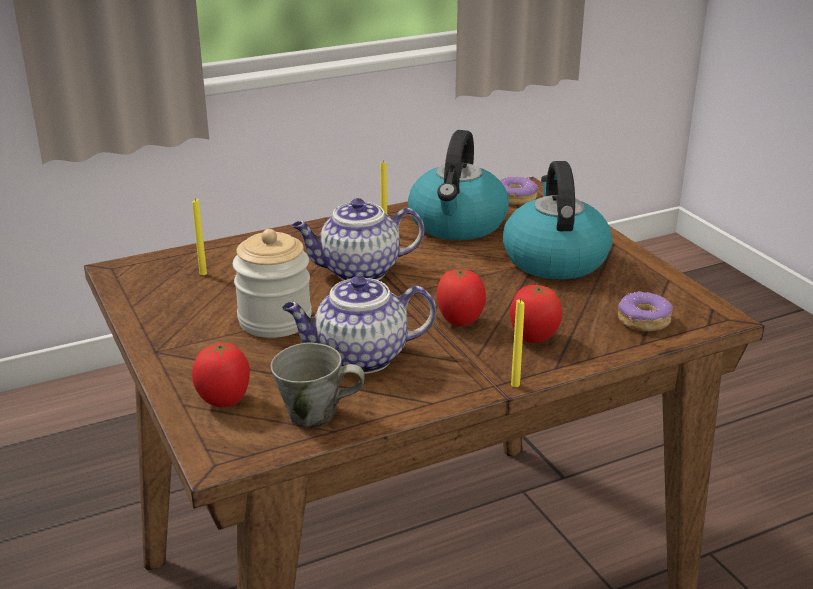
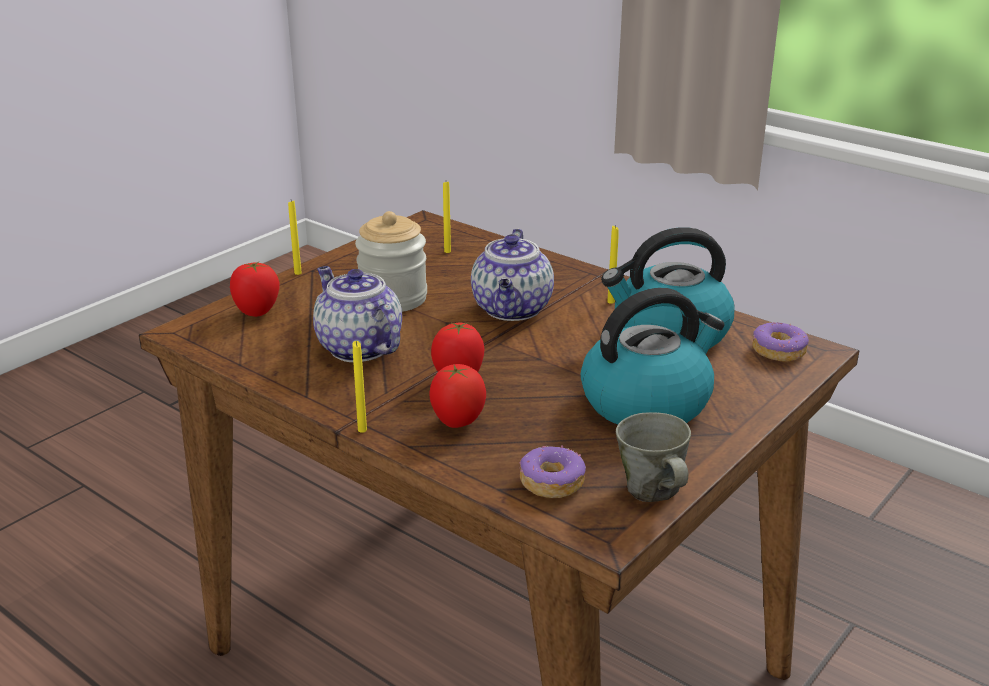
camera: 65 degrees right, 0 degrees up
(153, 361) = (298, 273): none -> yellow candle
(315, 414) = (258, 351): grey mug -> grey mug (652, 491)
(358, 272) = (512, 310): teapot -> teapot turned 135 degrees counterclockwise

